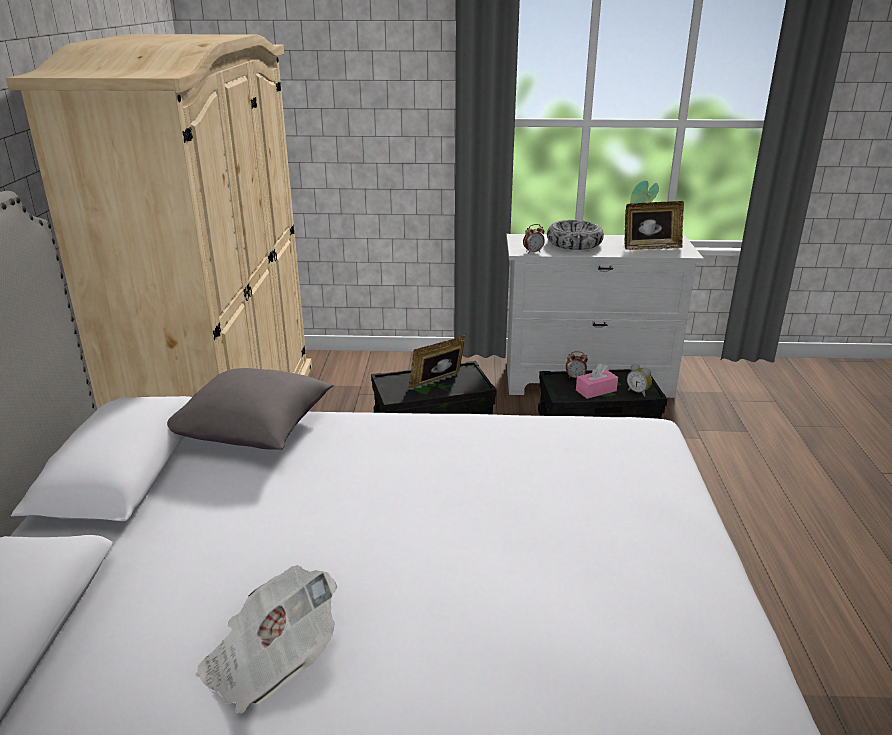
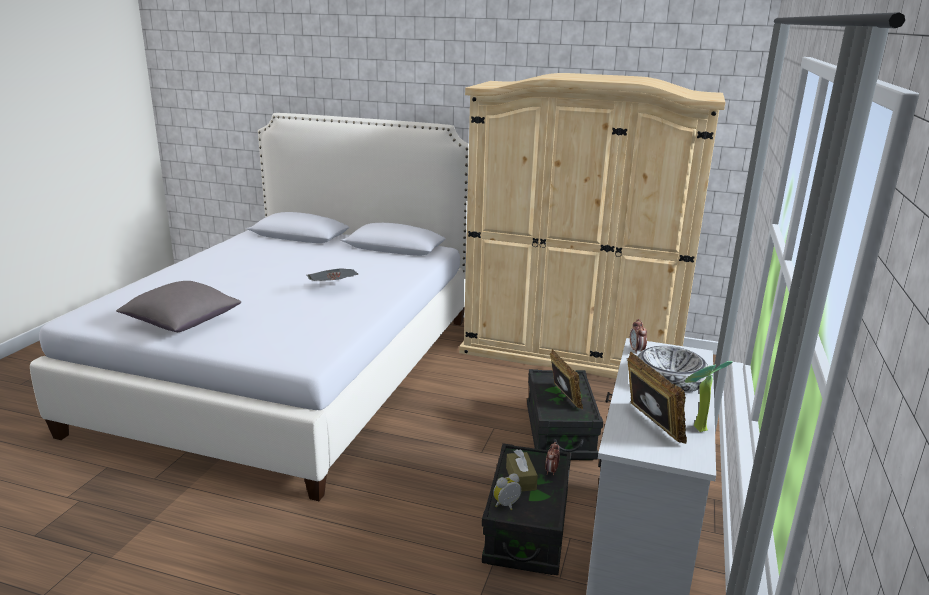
camera: 105 degrees right, 5 degrees down
(254, 431) = (405, 267): grey pillow -> grey pillow (182, 323)
(271, 662) = (244, 262): newspaper -> newspaper (333, 288)
(596, 390) = (521, 478): pink tissue box -> brown tissue box
(650, 247) = (650, 425): picture frame -> picture frame turned 150 degrees clockwise

